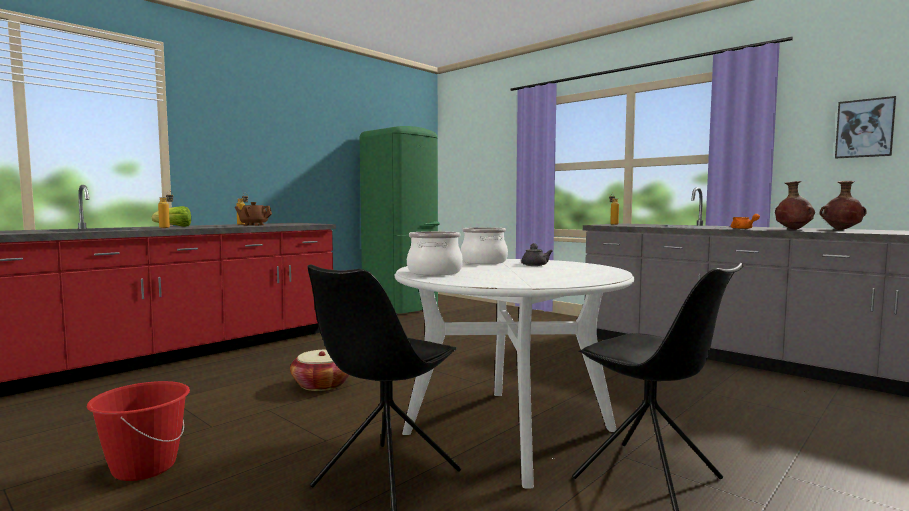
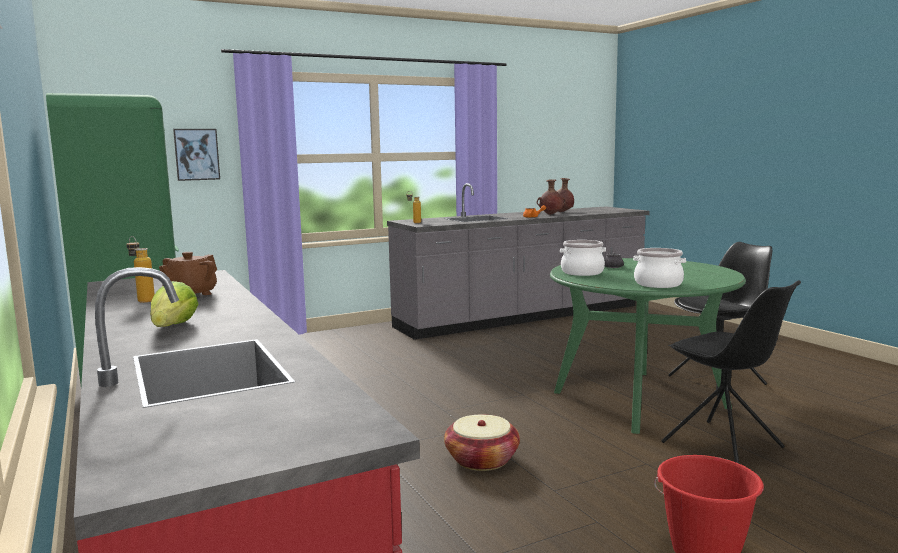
camera: 70 degrees left, 5 degrees up
(167, 227) = (212, 329): bottle -> none
(510, 431) = (639, 399): white dining table -> green dining table
(864, 128) = (538, 138): picture -> picture (196, 154)

